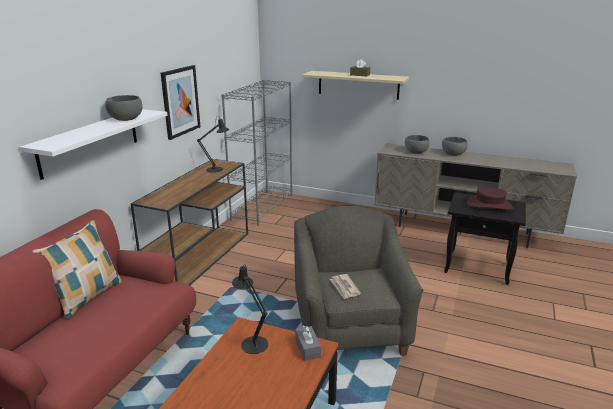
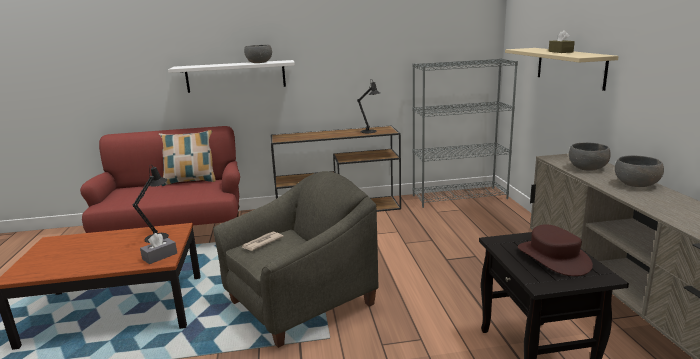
camera: 60 degrees right, 5 degrees down
(180, 101) = (349, 62): picture -> none

